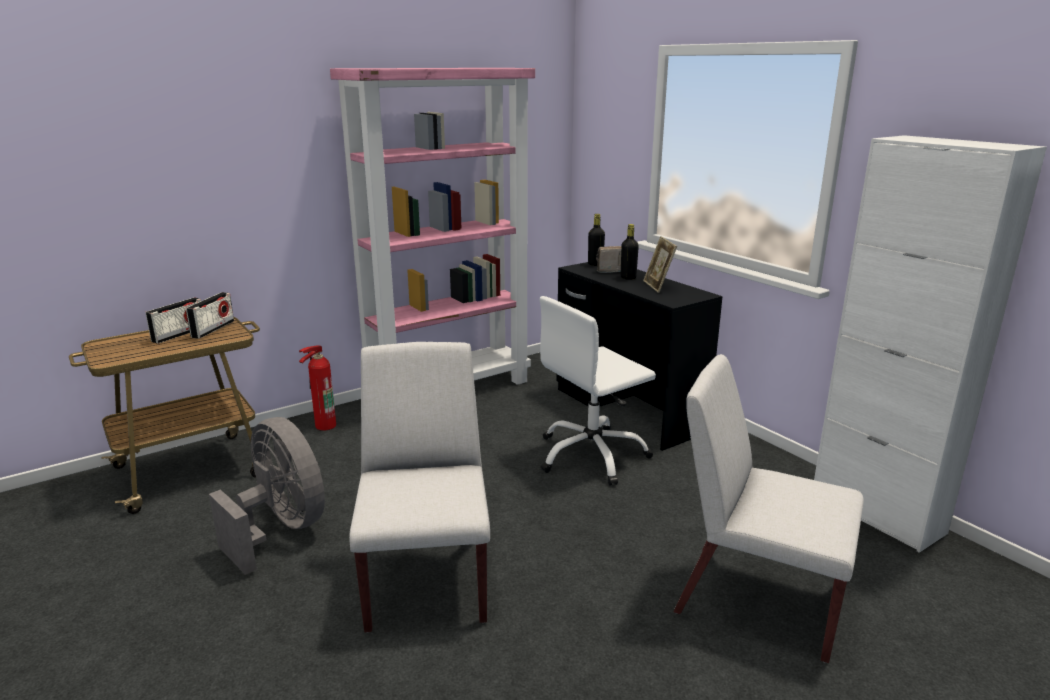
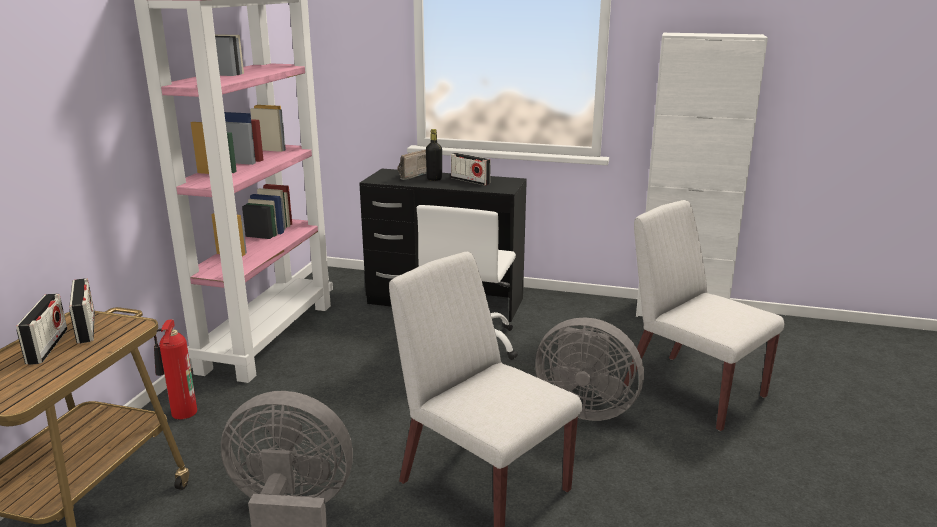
camera: 40 degrees left, 0 degrees up
(595, 264) = (385, 174): black bottle -> none
(611, 559) = (584, 408): none -> grey fan
(658, 286) = (470, 181): picture frame -> radio
(756, 599) = (692, 390): white chair -> white chair turned 60 degrees clockwise

